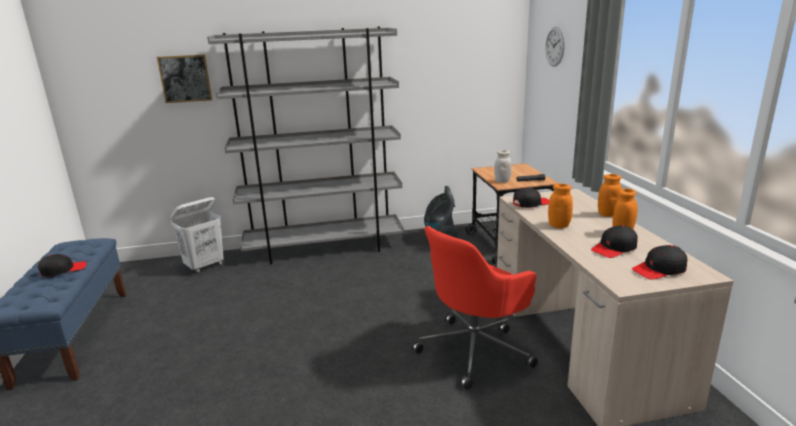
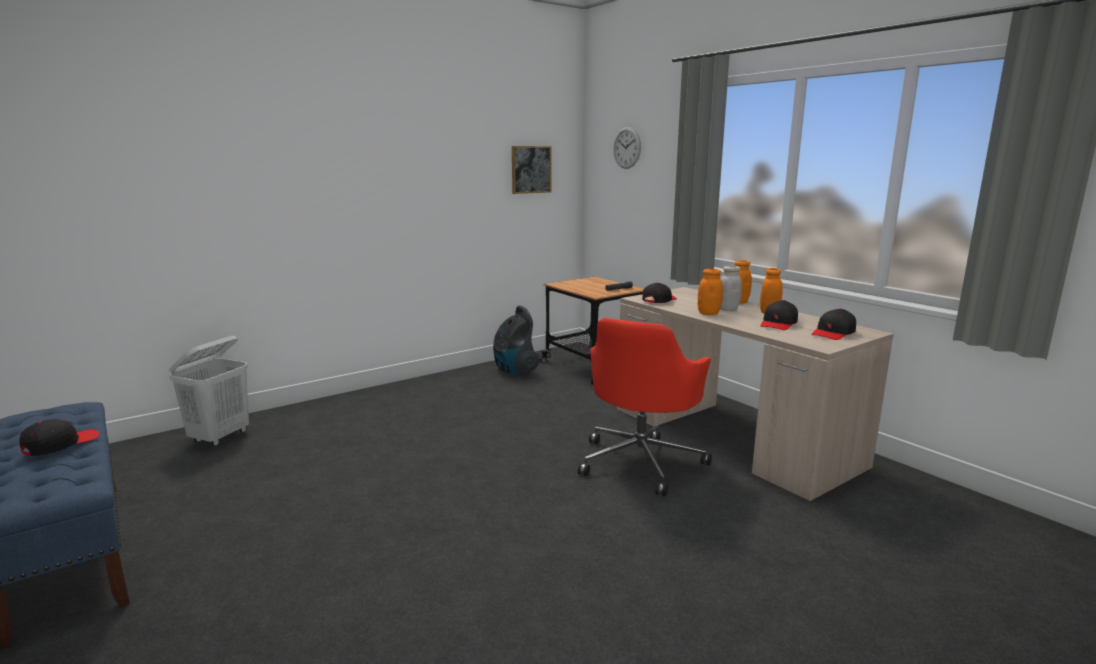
camera: 25 degrees left, 5 degrees down
(185, 78) = (183, 172): picture -> picture (531, 169)
(325, 248) = (380, 396): grey bookcase -> none
(502, 181) = (591, 291): white jar -> white jar (728, 309)

